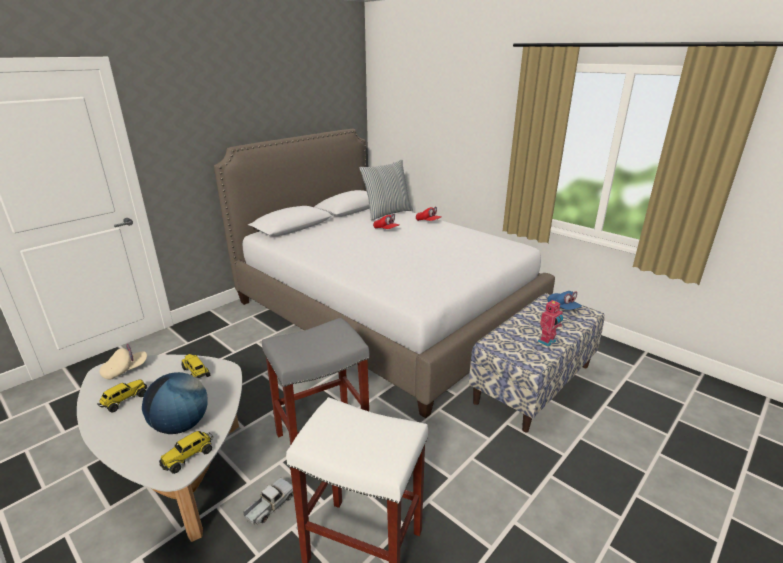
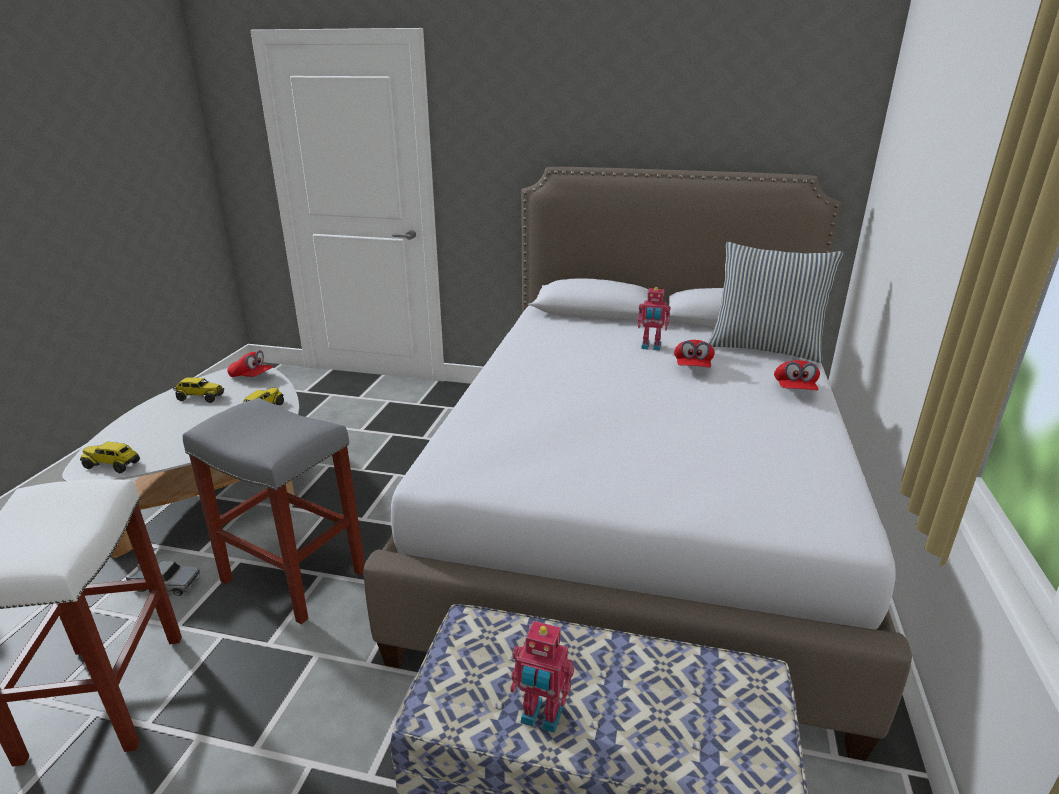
camera: 60 degrees right, 0 degrees up
(125, 370) = (252, 377): beige cap -> red cap
(181, 425) = (165, 440): globe -> none
(354, 229) = (651, 347): none -> toy robot
(563, 307) = (740, 714): blue cap -> none

